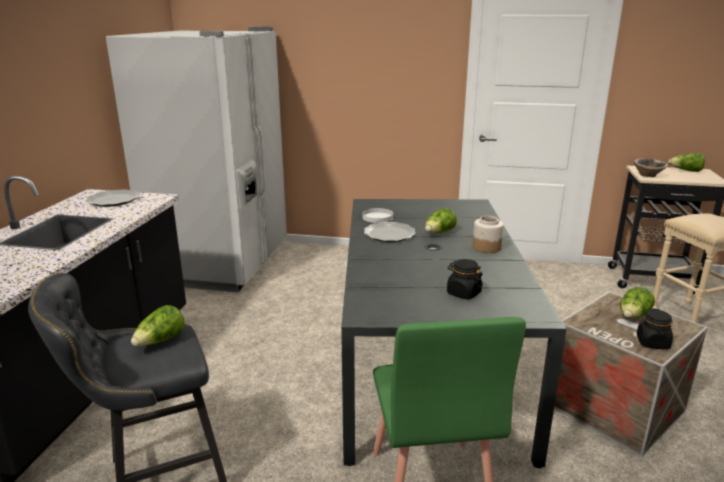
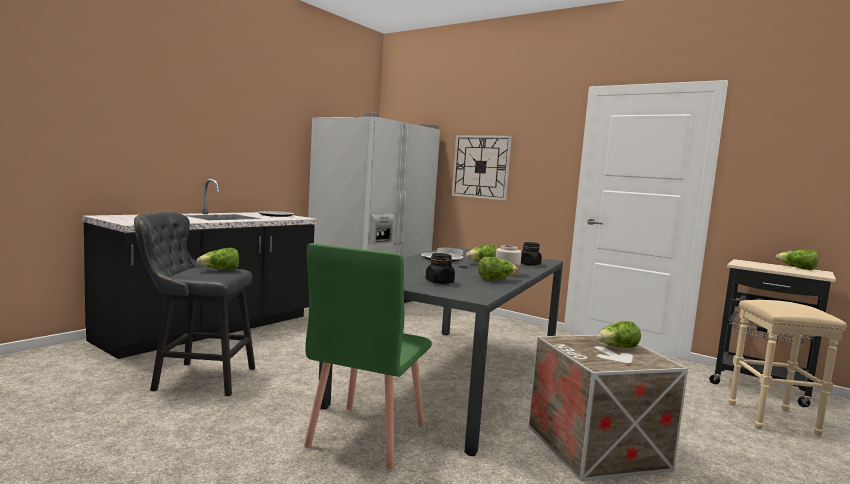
camera: 25 degrees right, 15 degrees down
(339, 79) = (481, 167): none -> wall clock
(498, 266) = (495, 279): none -> lettuce
(648, 175) = (742, 264): bowl -> none
(652, 343) = (607, 361): black jar -> black jar (529, 264)

